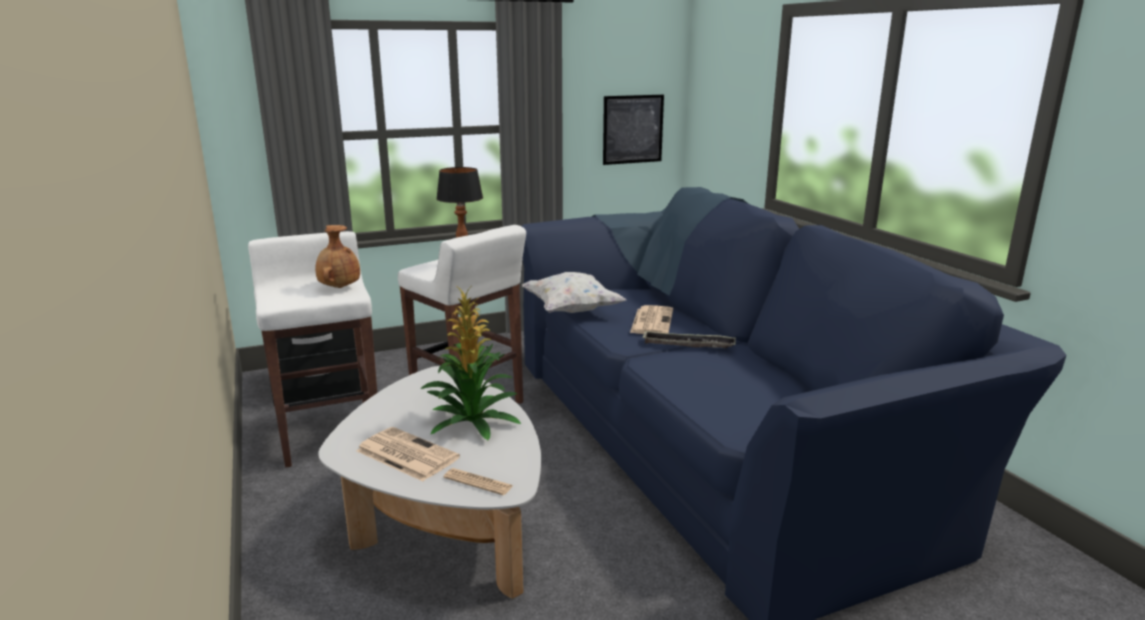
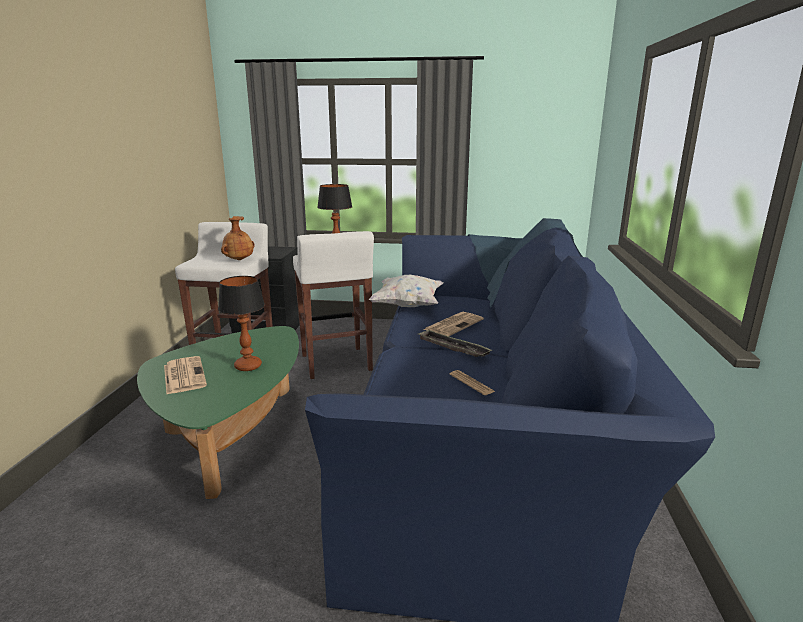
camera: 30 degrees right, 0 degrees up
(445, 520) = (233, 433): white coffee table -> green coffee table
(471, 422) = (248, 366): potted plant -> table lamp
(478, 482) = (192, 405): newspaper -> newspaper (471, 383)
(633, 129) = (540, 168): picture -> none

